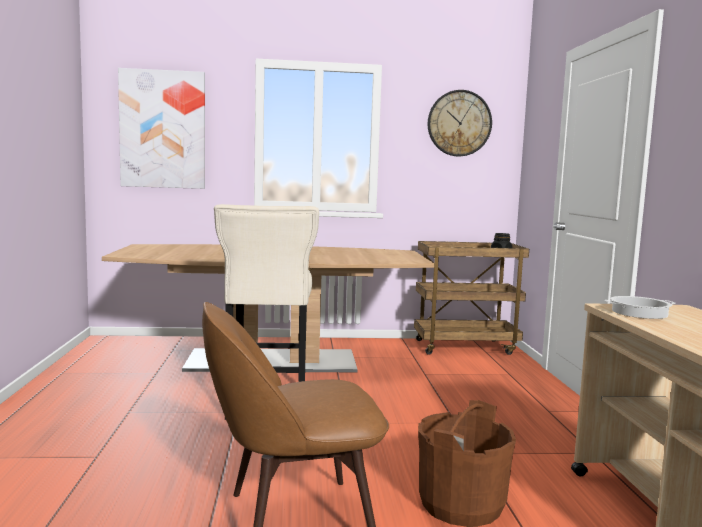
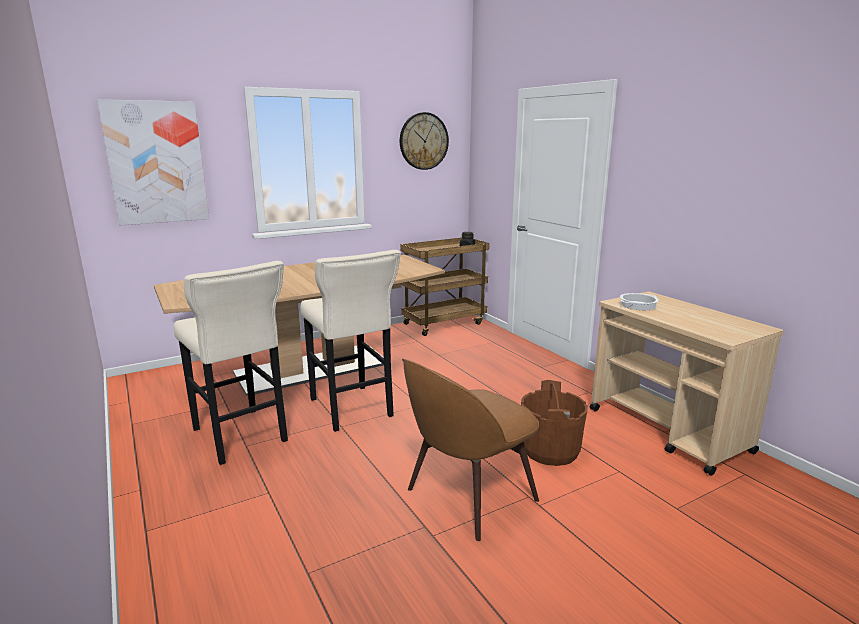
camera: 25 degrees left, 10 degrees up
(133, 404) = (241, 438): none -> beige stool

